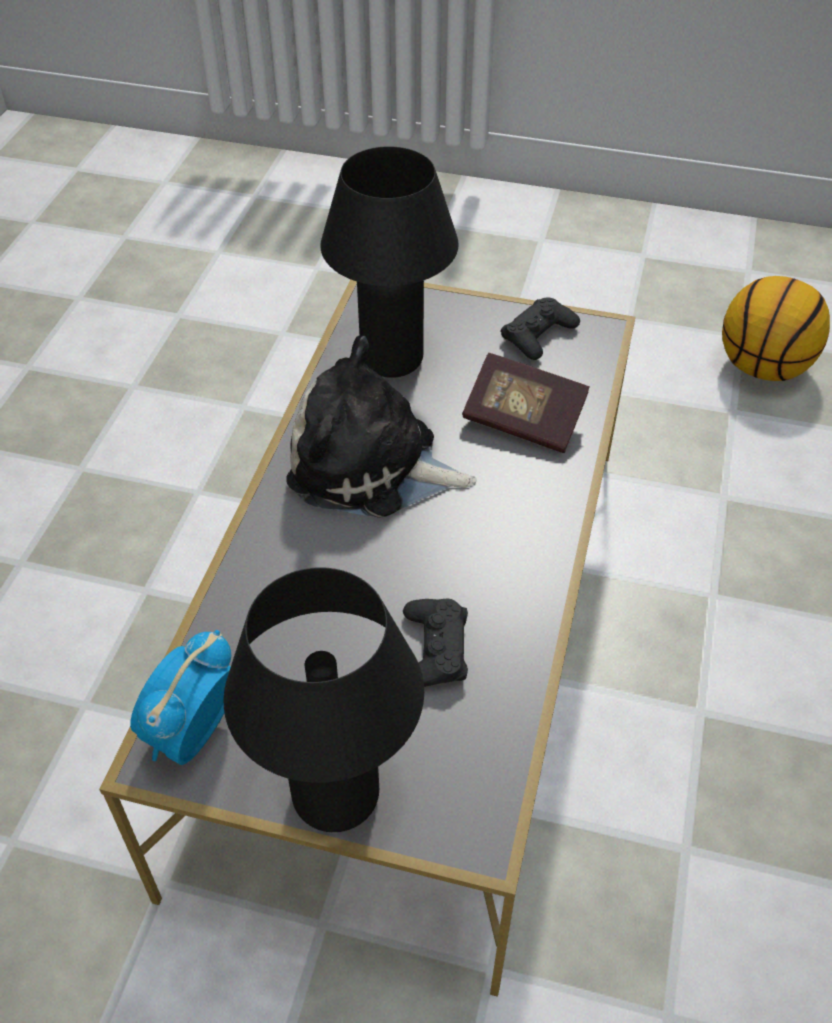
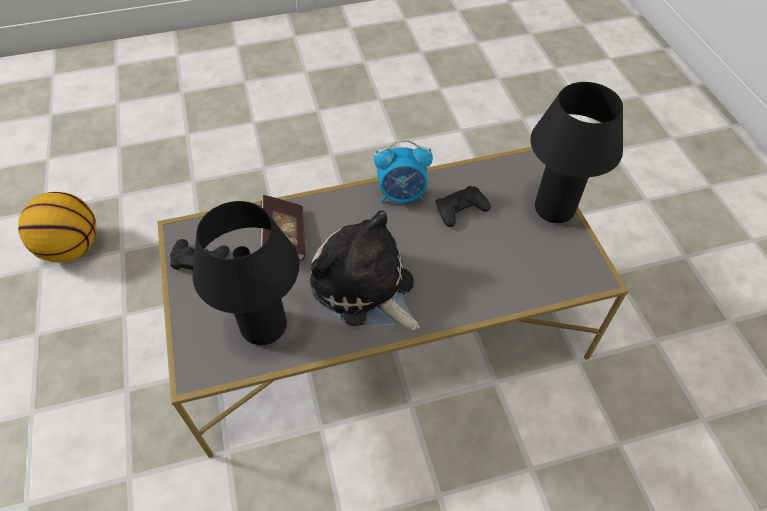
camera: 120 degrees left, 5 degrees up
(192, 734) = (575, 272): alarm clock -> alarm clock (402, 195)
(371, 467) = (365, 289): plush toy -> plush toy turned 150 degrees clockwise

